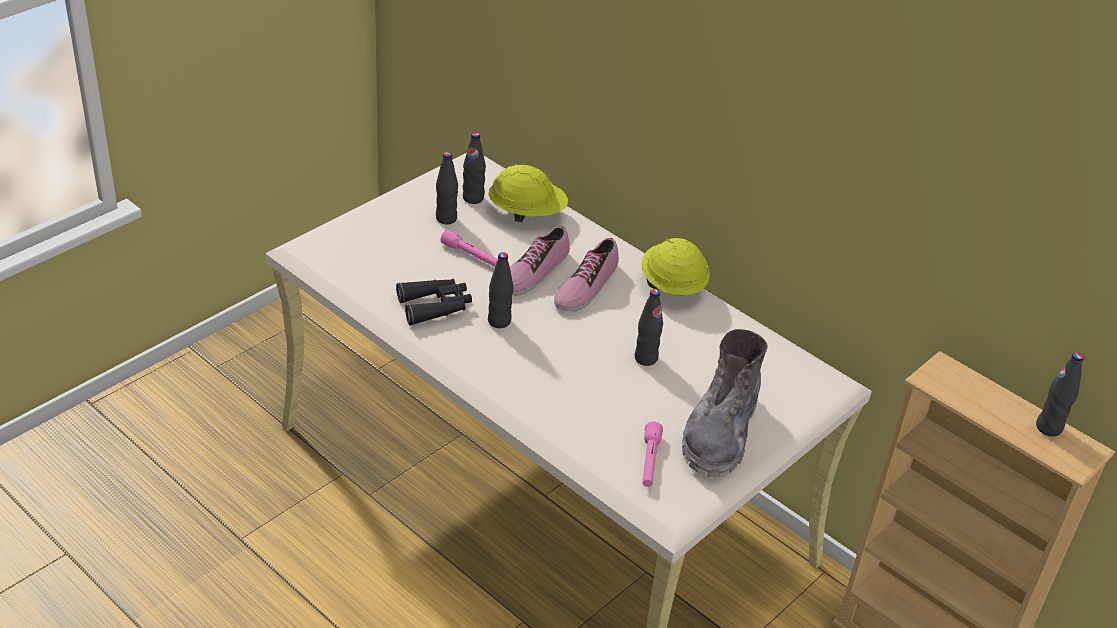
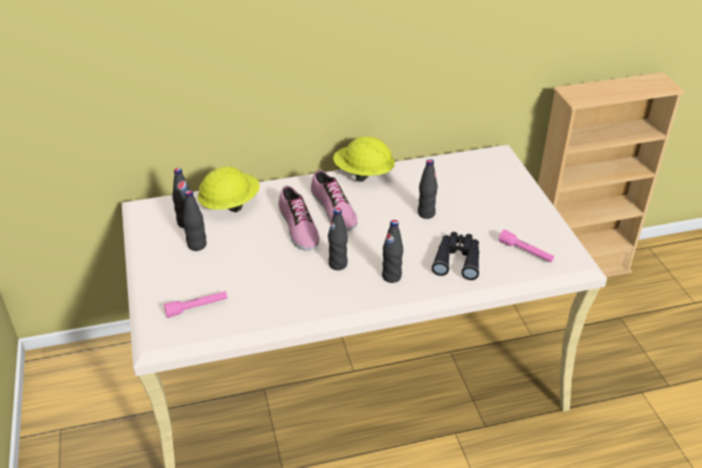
camera: 55 degrees left, 0 degrees up
(435, 306) = (295, 290): black binoculars -> black binoculars (457, 260)
(471, 256) = (252, 250): pink flashlight -> pink flashlight (197, 308)
(720, 433) = (516, 212): grey boot -> none
(1049, 428) = (637, 81): black bottle -> black bottle (391, 276)

